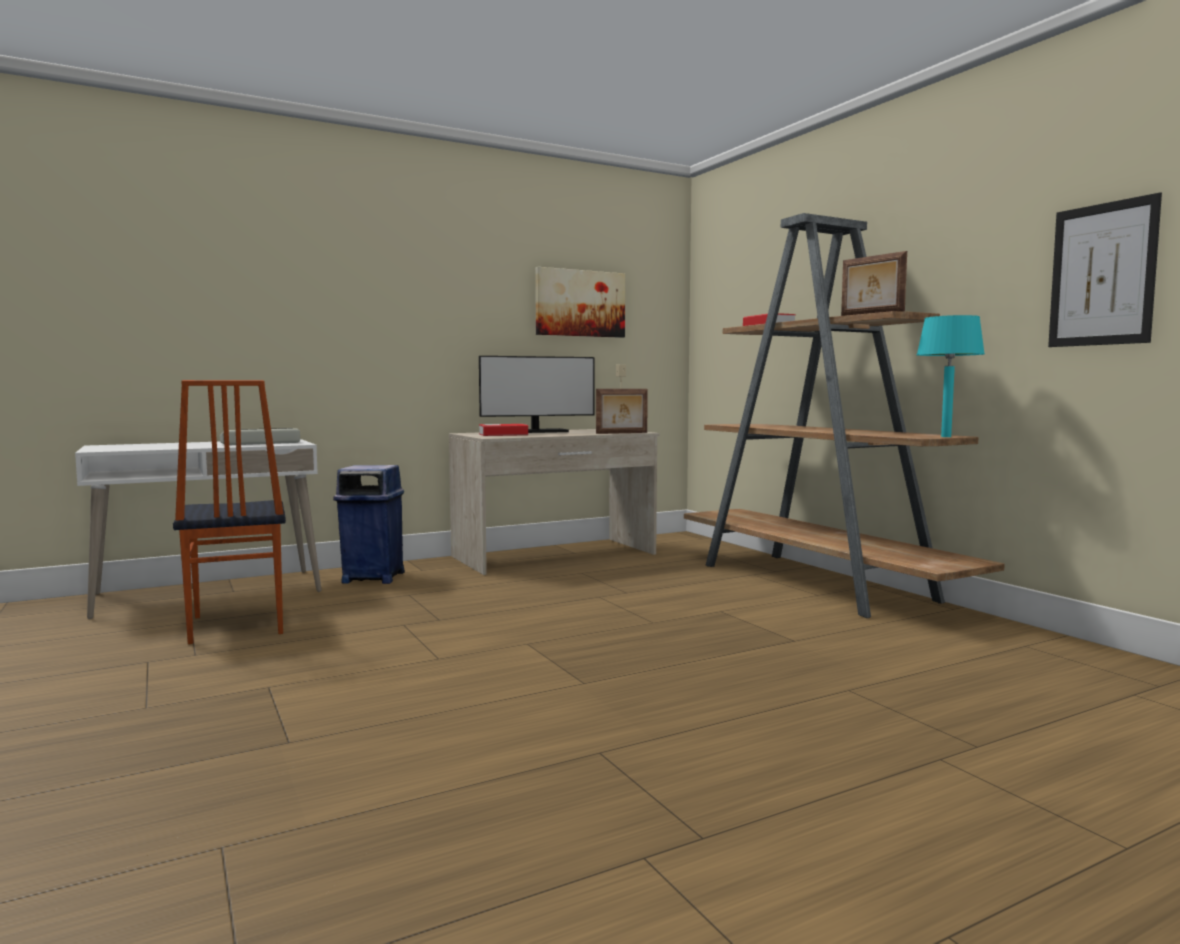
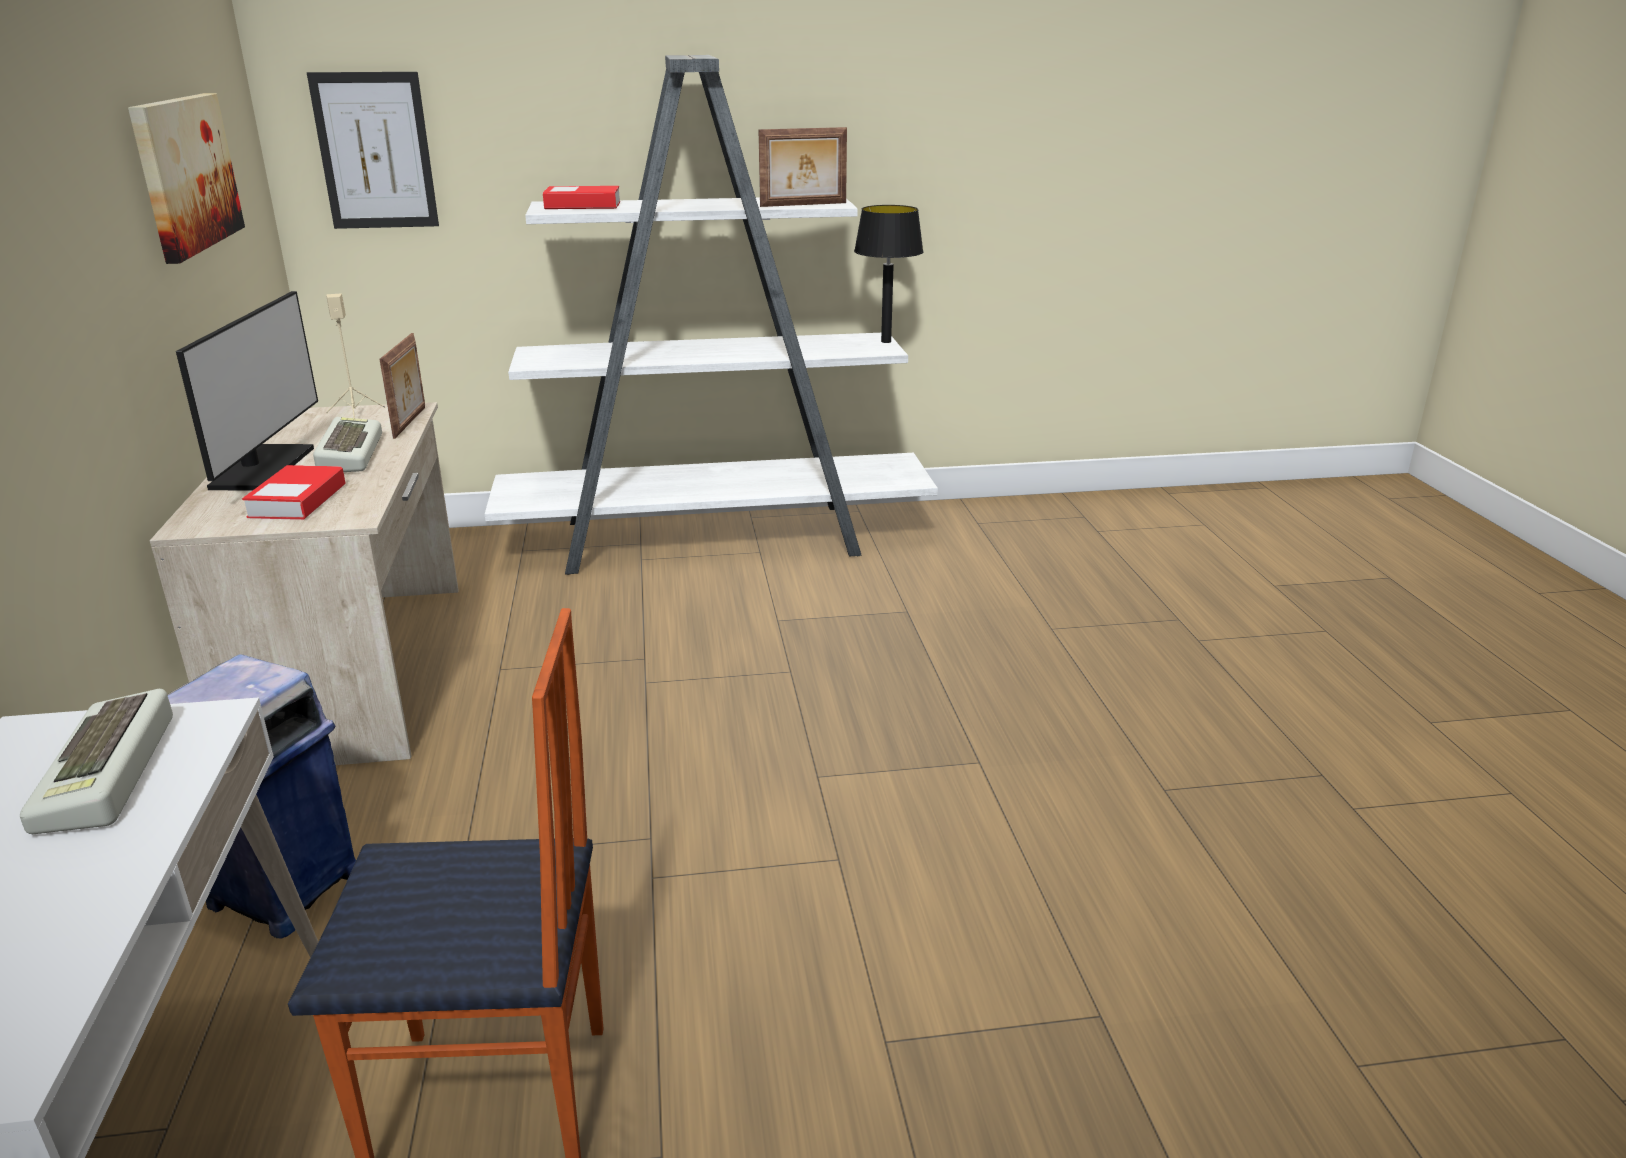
camera: 70 degrees left, 20 degrees up
(567, 433) = (348, 453): none -> keyboard
(817, 583) = (716, 538): brown bookcase -> white bookcase
(945, 436) = (885, 341): turquoise table lamp -> black table lamp
(1102, 274) = (991, 160): picture -> picture (375, 151)

